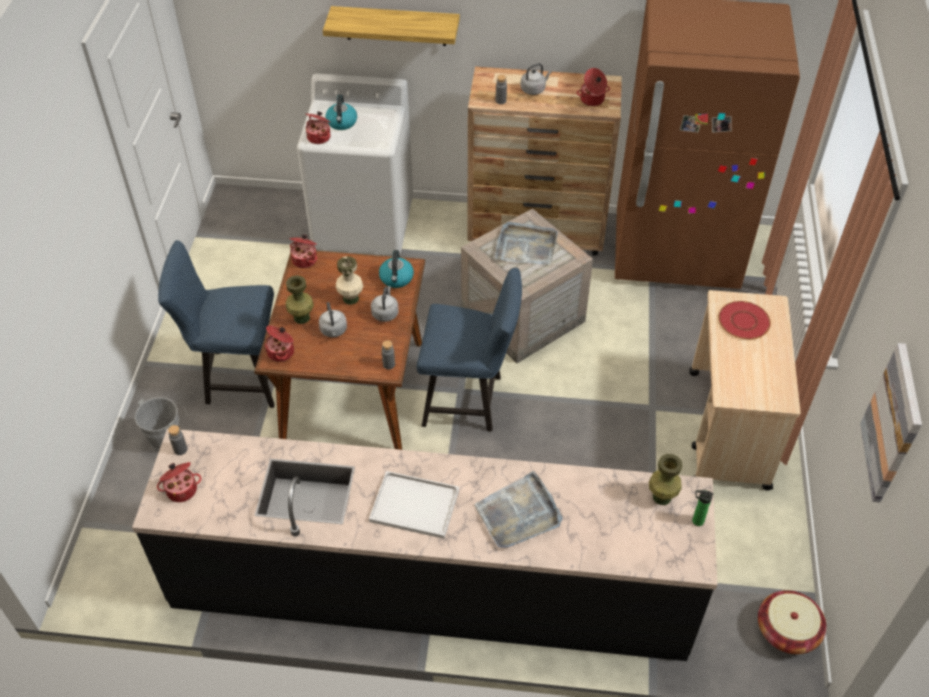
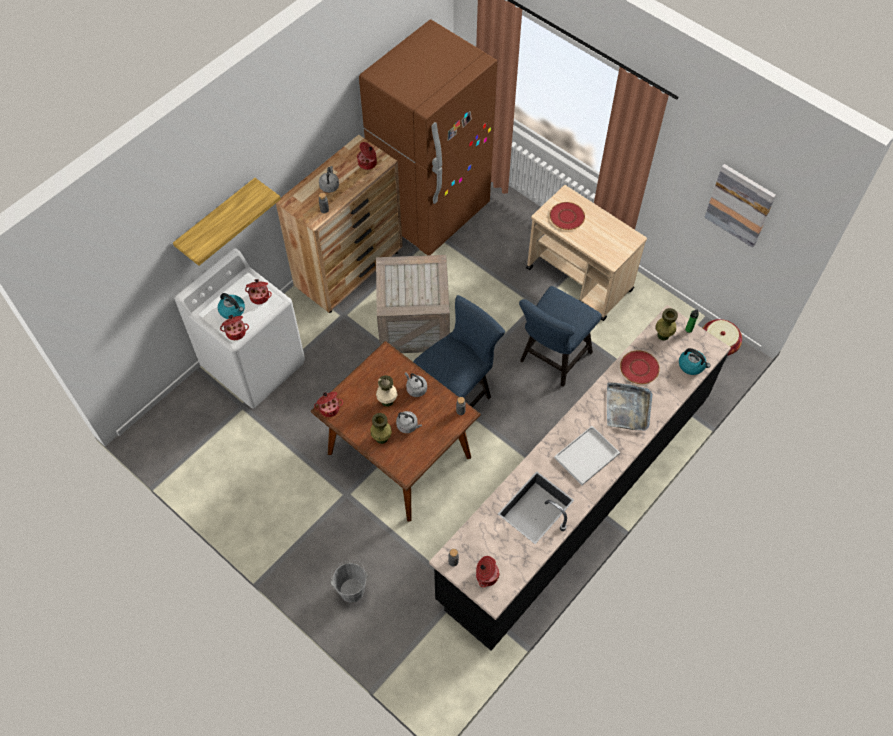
camera: 55 degrees left, 10 degrees up
(237, 377) = (331, 518): blue chair -> blue chair (552, 360)
(281, 352) = (403, 465): cooking pot -> cooking pot (260, 296)
(396, 278) = (390, 366): kettle -> kettle (691, 365)
(525, 246) = (406, 282): grey tray -> none
(589, 496) = (639, 368): none -> red plate

